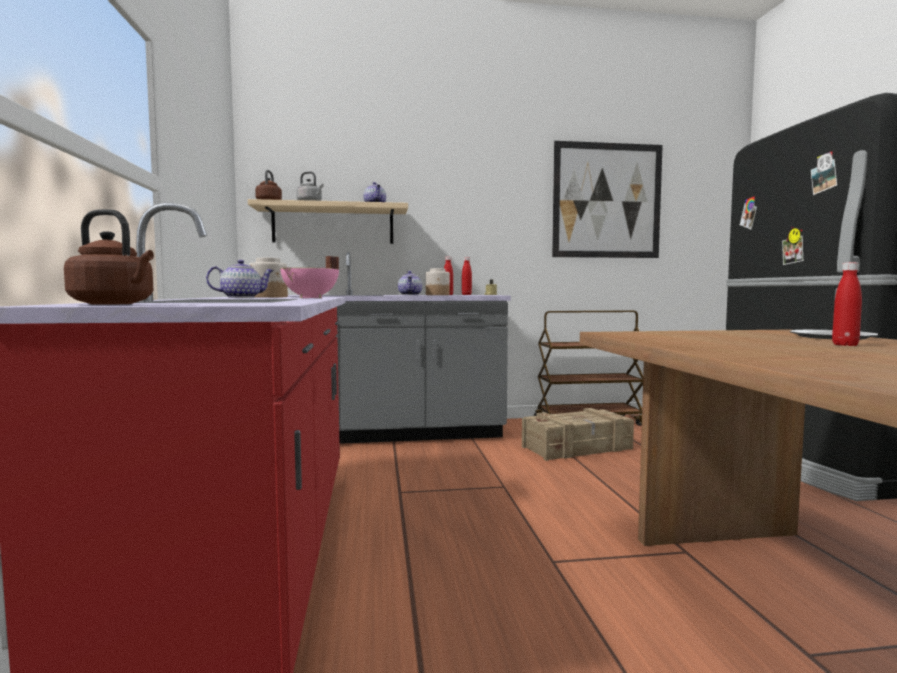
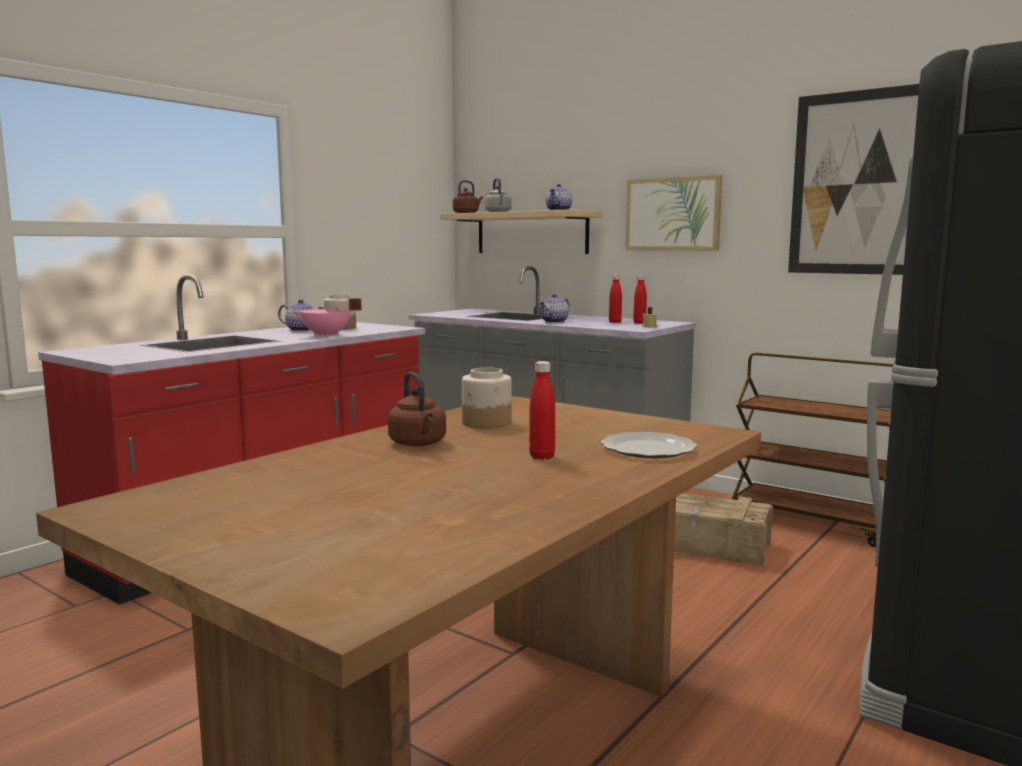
camera: 45 degrees right, 5 degrees up
(115, 304) = (95, 351): brown kettle -> brown kettle (418, 444)
(437, 295) = (590, 323): jar -> jar (486, 423)
(466, 214) = (673, 214): none -> picture

